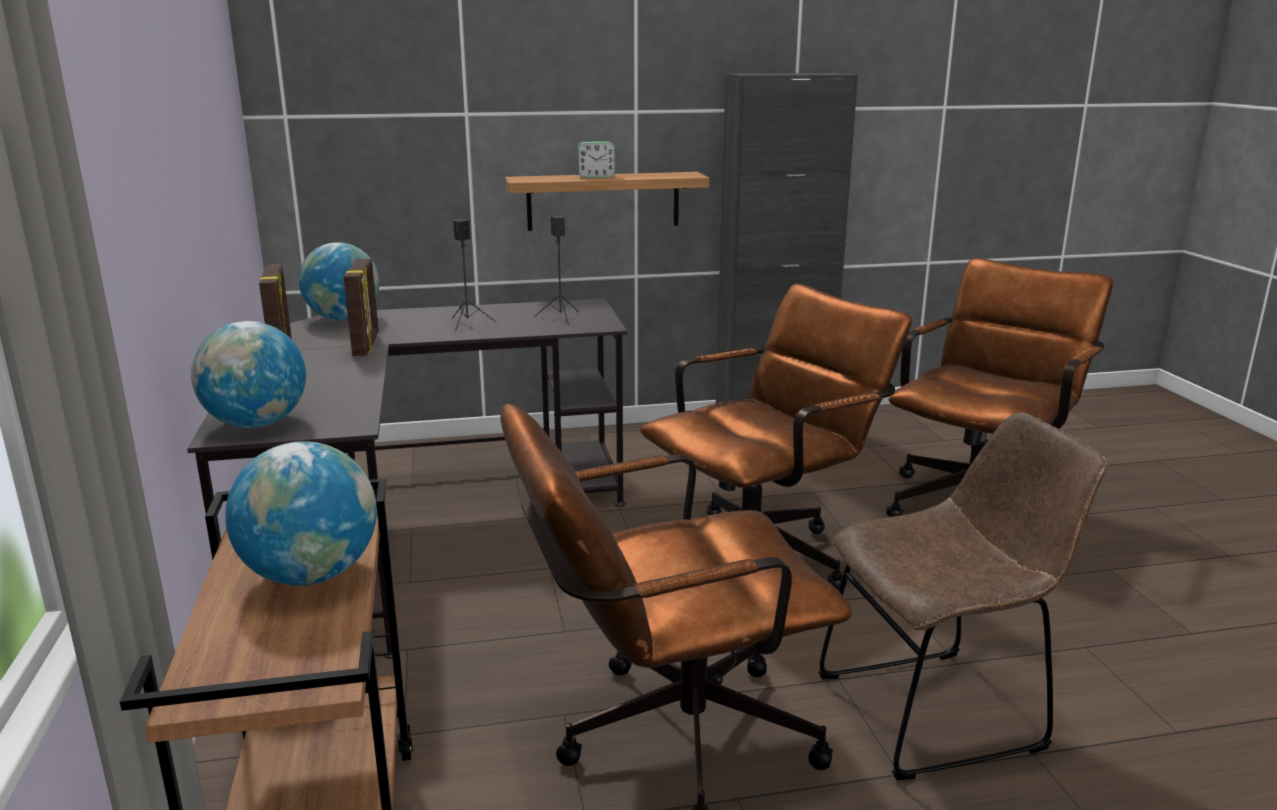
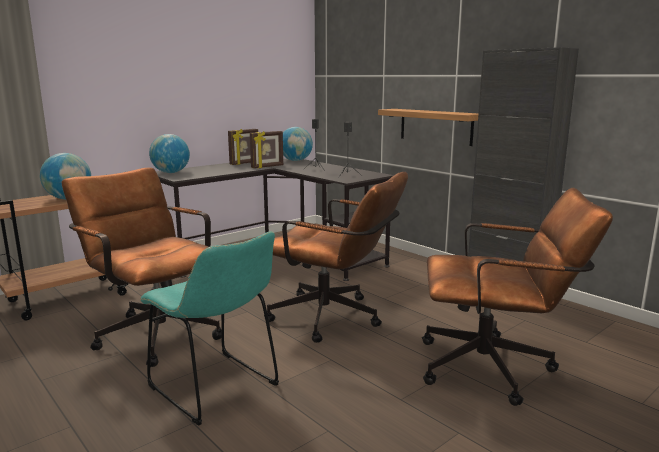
camera: 60 degrees right, 5 degrees down
(596, 176) = (423, 111): alarm clock -> none
(939, 710) = (217, 389): brown chair -> turquoise chair

